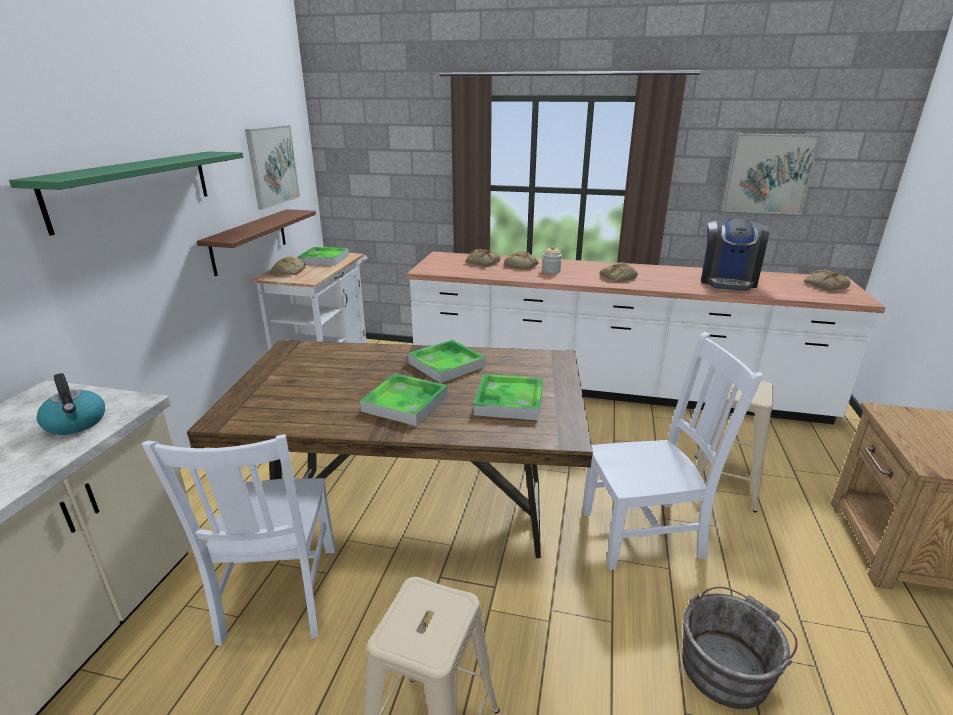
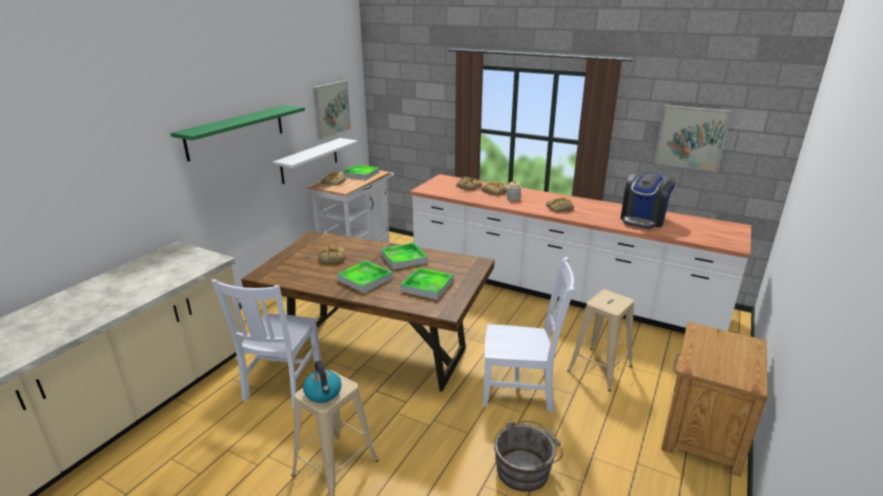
camera: 15 degrees right, 0 degrees up
(76, 423) = (187, 266): kettle -> kettle (323, 393)
(249, 241) = (309, 160): brown shelf -> white shelf
(824, 285) = (720, 231): bread -> bread (332, 257)

